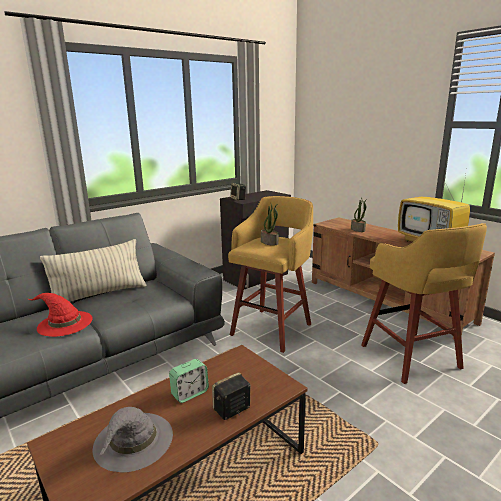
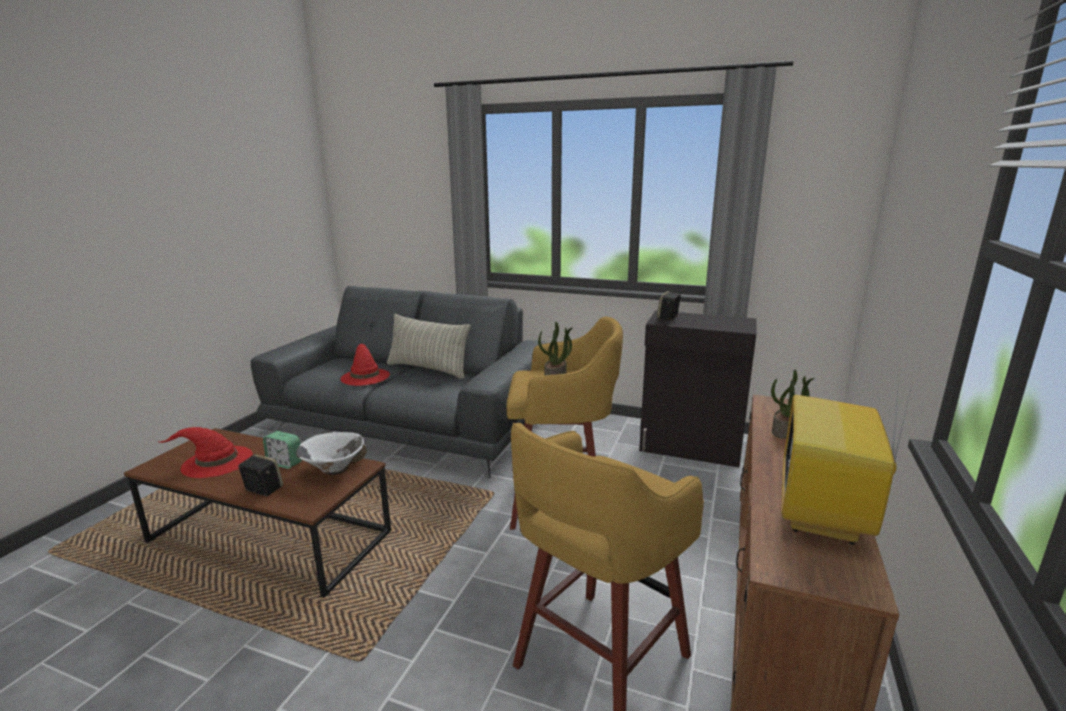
camera: 60 degrees right, 0 degrees up
(133, 441) = (216, 461): grey hat -> red hat
(231, 368) = (334, 469): none -> white bowl

